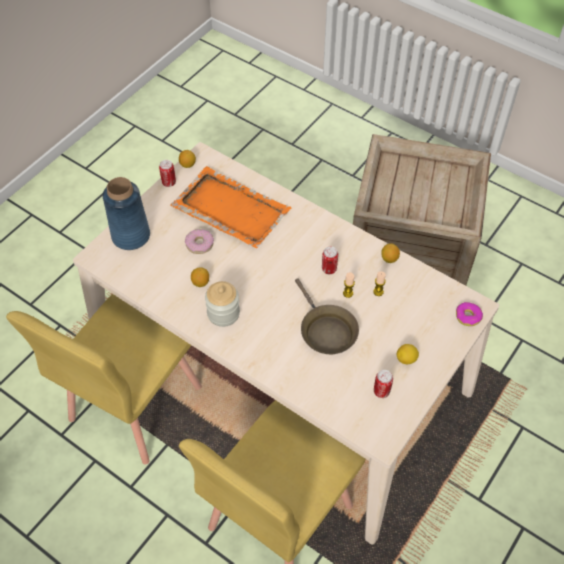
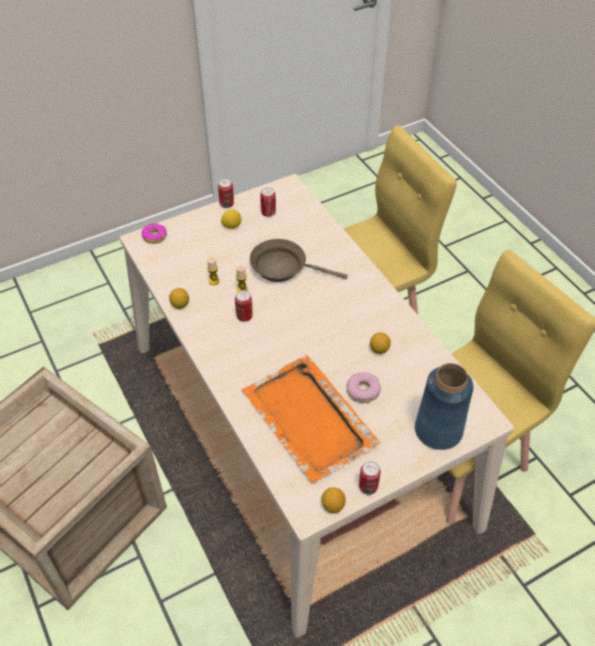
camera: 155 degrees left, 5 degrees down
(223, 313) = (369, 313): jar -> none
(325, 331) = (283, 267): brown frying pan -> brown frying pan turned 75 degrees counterclockwise
(431, 385) = (226, 204): none -> can

